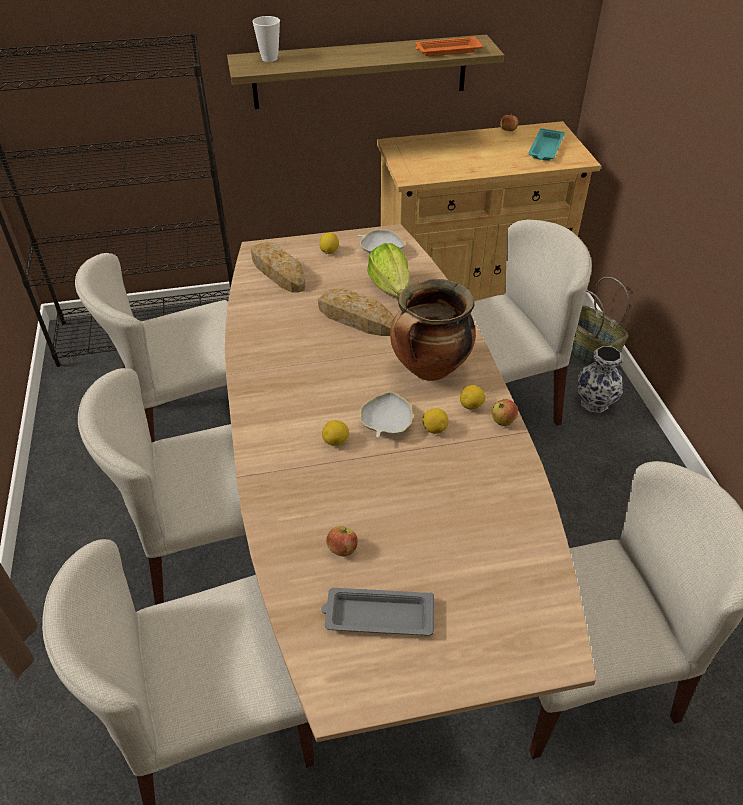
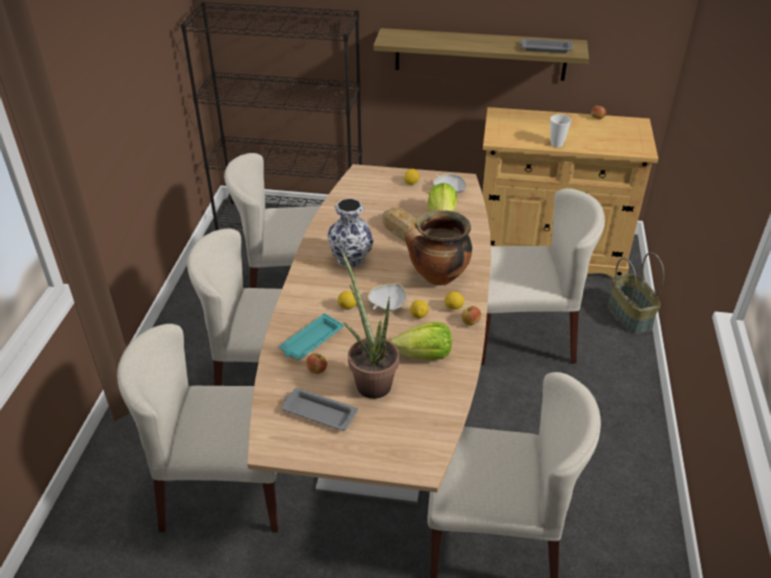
camera: 20 degrees right, 5 degrees down
(269, 58) = (408, 35): cup -> cup (556, 144)
(278, 272) = (367, 189): bread -> none
(421, 542) = (370, 380): none -> potted plant
(447, 51) = (545, 49): orange tray -> grey tray
(472, 484) = (424, 355): none -> lettuce
(545, 149) = (619, 138): turquoise tray -> turquoise tray (311, 341)
(595, 403) = (614, 355): vase -> vase (351, 260)

